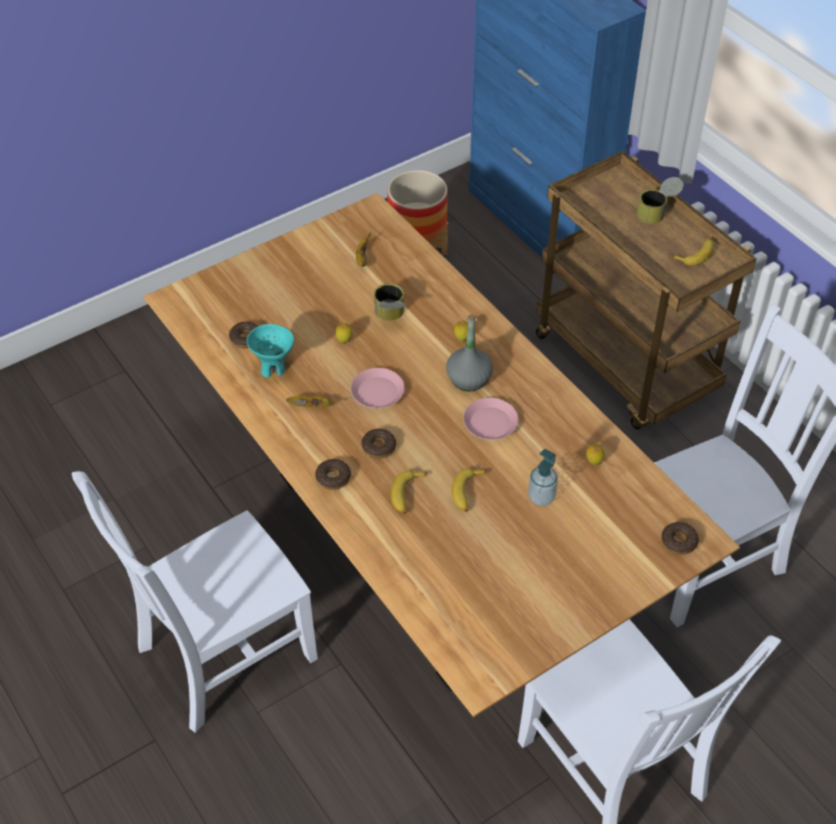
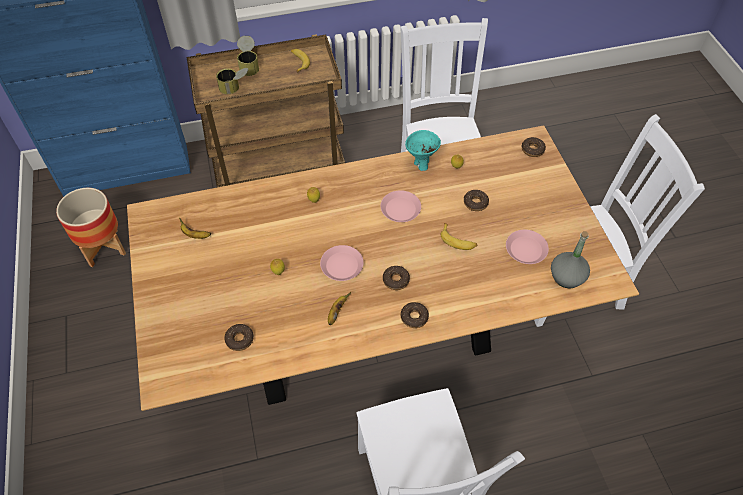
camera: 70 degrees left, 5 degrees up
(273, 369) = (285, 328): turquoise bowl -> turquoise bowl (421, 164)
(390, 316) = (268, 236): can -> can (235, 88)
(407, 495) = (447, 276): banana -> none
(468, 379) = (354, 208): grey bottle -> grey bottle (567, 277)
(488, 569) = (526, 249): none -> pink plate
(541, 497) = (475, 203): soap dispenser -> donut

